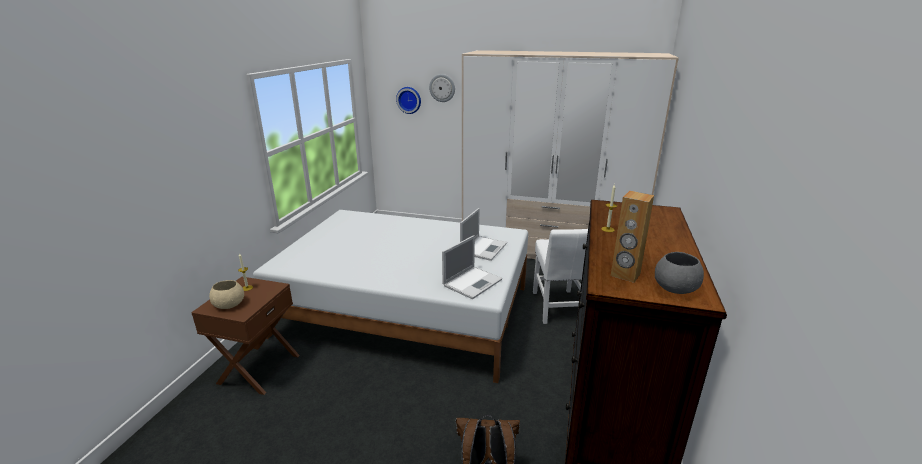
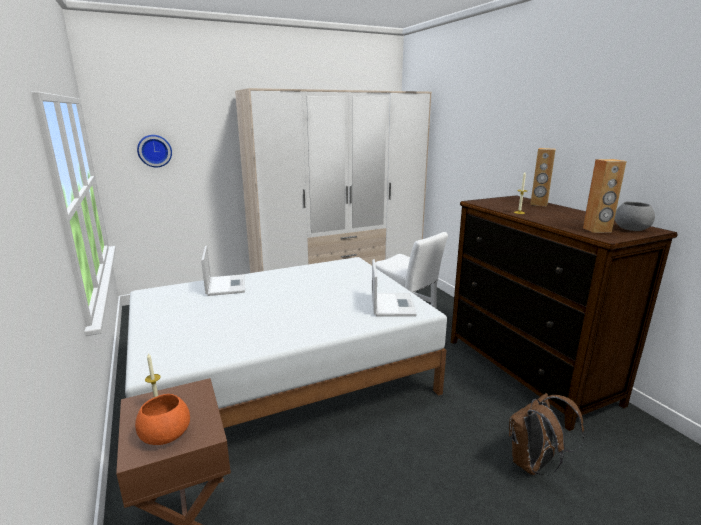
camera: 40 degrees left, 5 degrees down
(228, 304) = (164, 435): beige bowl -> orange bowl
(442, 88) = (196, 134): wall clock -> none
(484, 248) = (352, 278): laptop -> laptop (225, 285)
(666, 226) = (538, 204): none -> brown speaker

